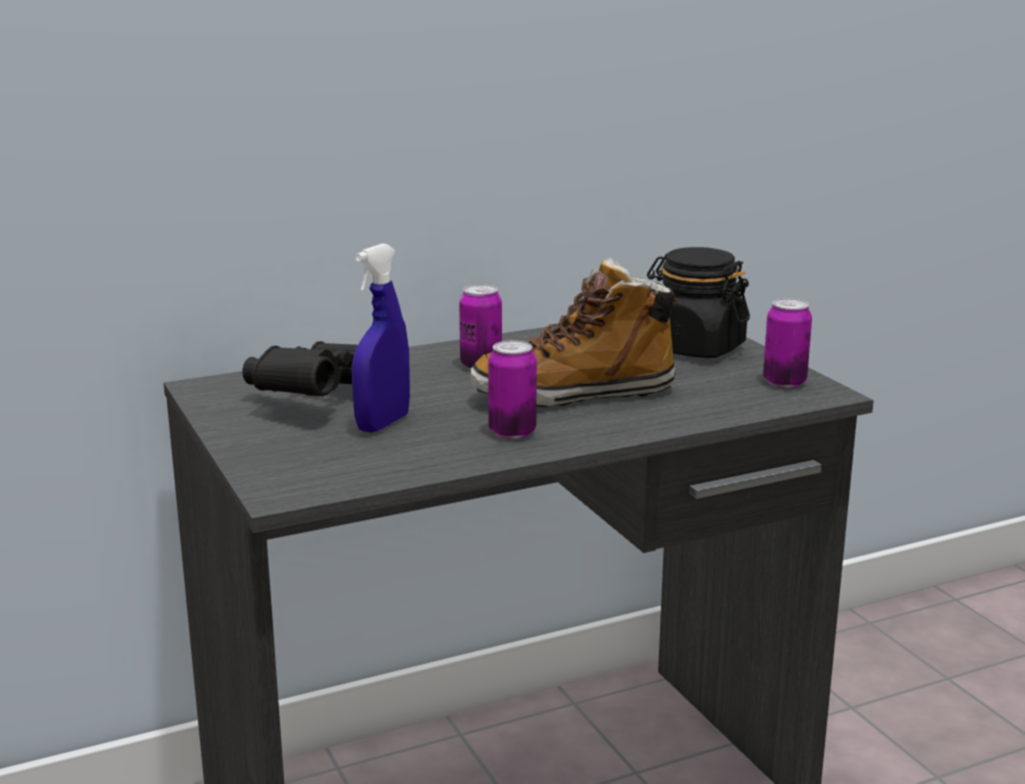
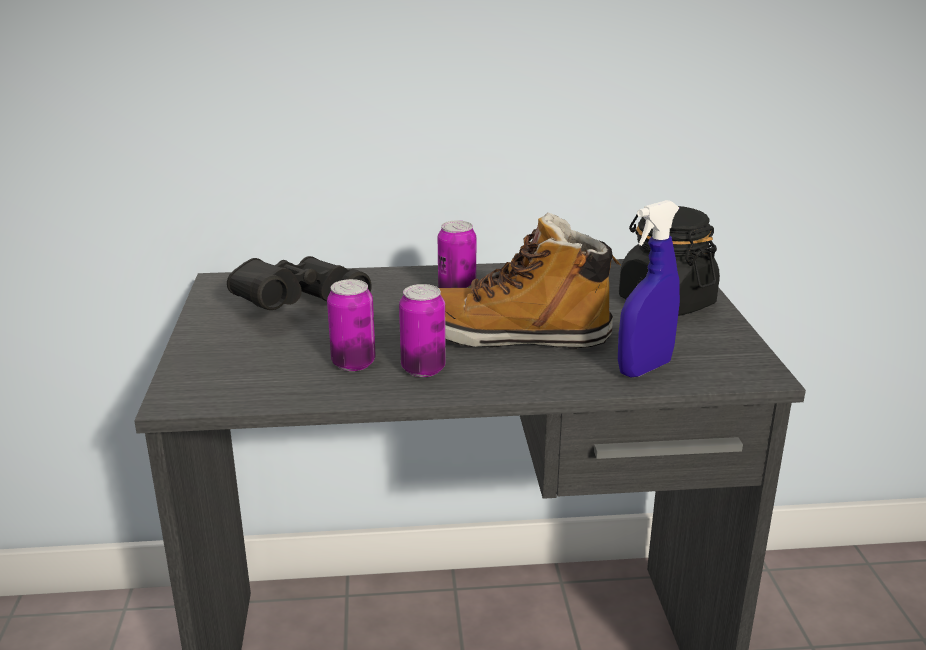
camera: 20 degrees right, 5 degrees up
(383, 424) = (323, 341): blue spray bottle -> blue spray bottle (644, 368)
(784, 382) = (725, 354): can -> can (353, 363)

